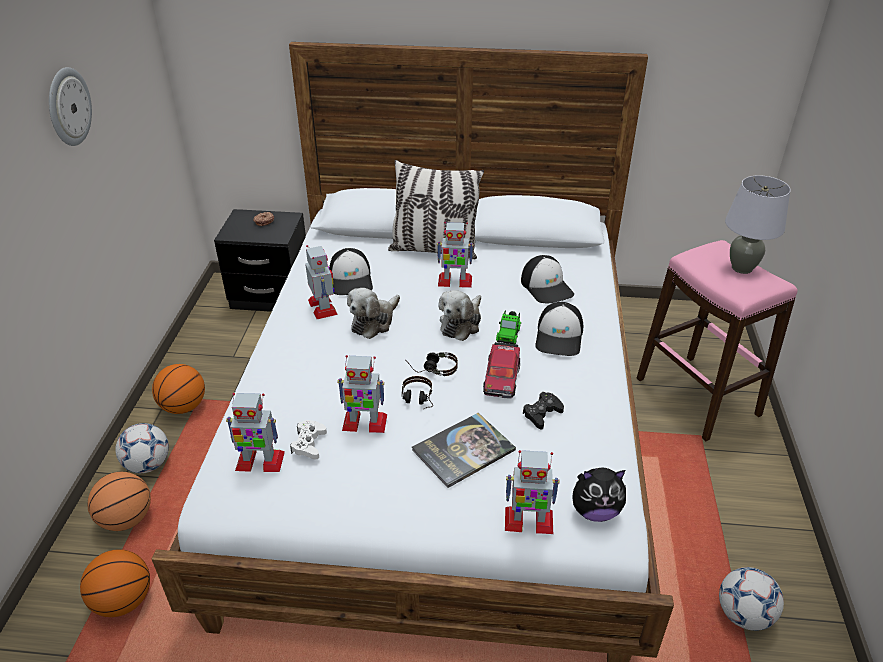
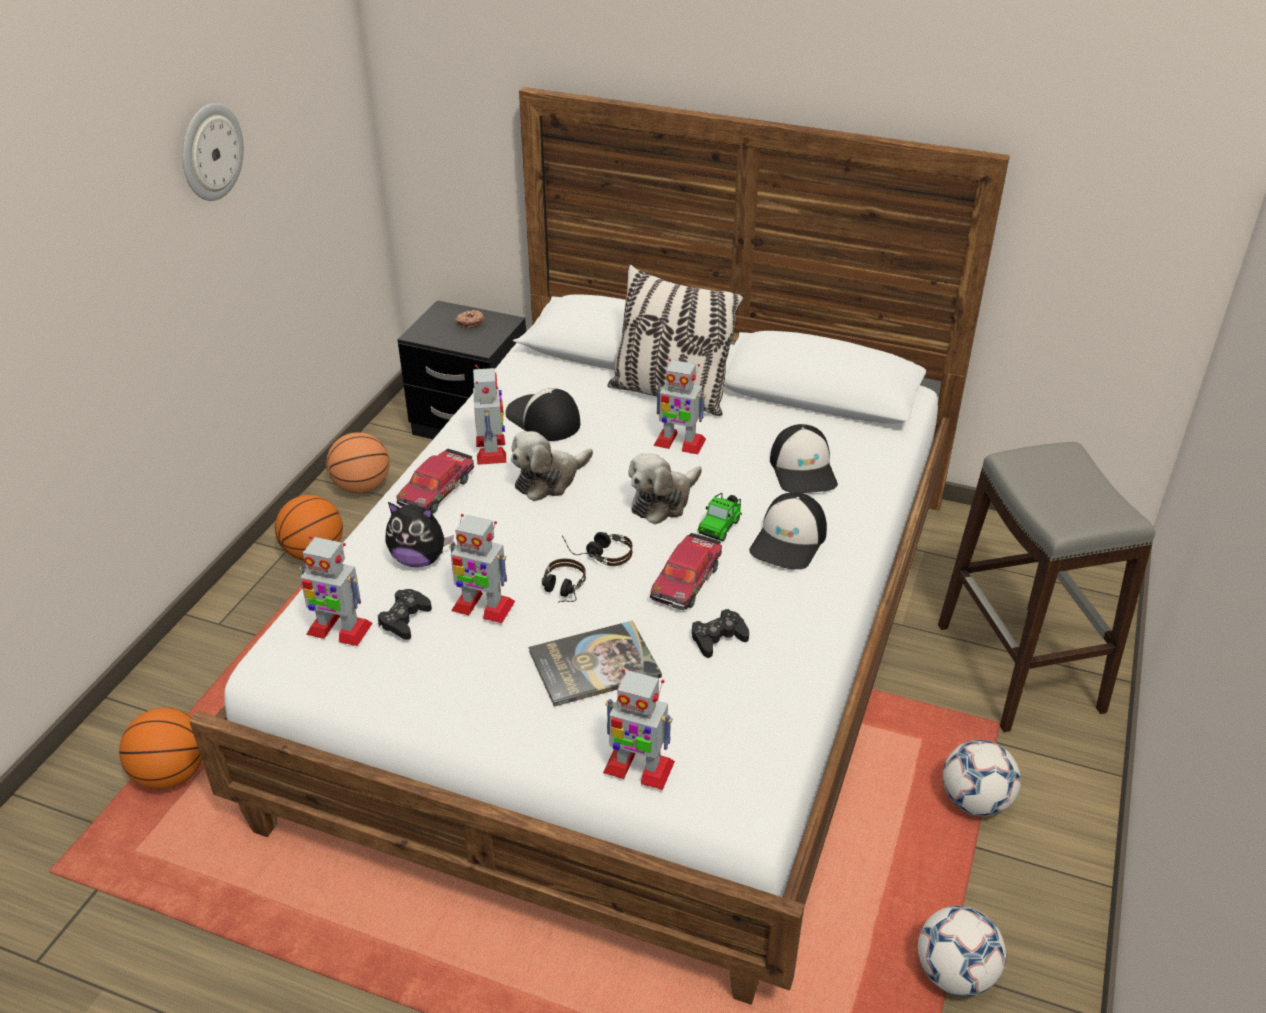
camera: 15 degrees right, 0 degrees up
(126, 519) = (204, 678): basketball -> basketball (362, 487)
(148, 464) = (249, 617): football -> football (974, 801)
(294, 342) = (437, 490): none -> toy car
(309, 444) = (405, 619): white game controller -> black game controller
(351, 280) = (542, 419): cap -> cap turned 135 degrees clockwise
(595, 511) = (731, 773): plush toy -> plush toy (419, 559)
(698, 397) = (1019, 668): pink stool -> grey stool
(741, 268) = (1082, 487): grey table lamp -> none

